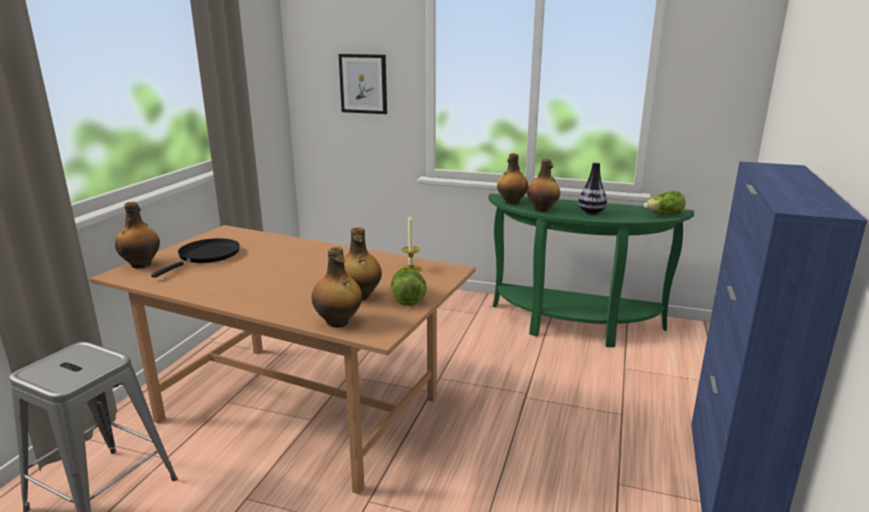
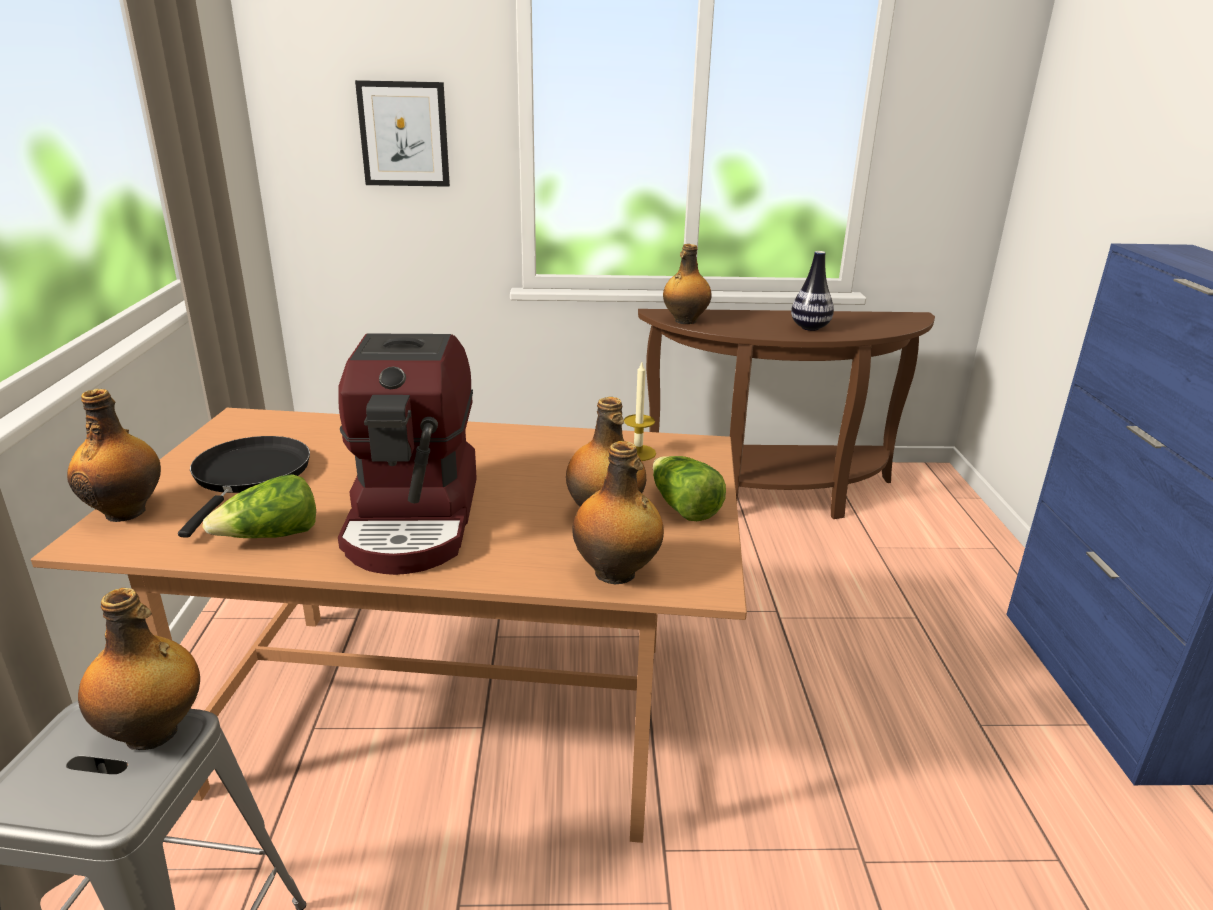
camera: 20 degrees left, 5 degrees up
(264, 285) = (415, 519): none -> coffee machine
(542, 210) = (740, 330): bottle -> bottle (154, 733)
(573, 326) = (773, 495): green console table -> brown console table
(663, 214) = (903, 322): lettuce -> lettuce (271, 536)

